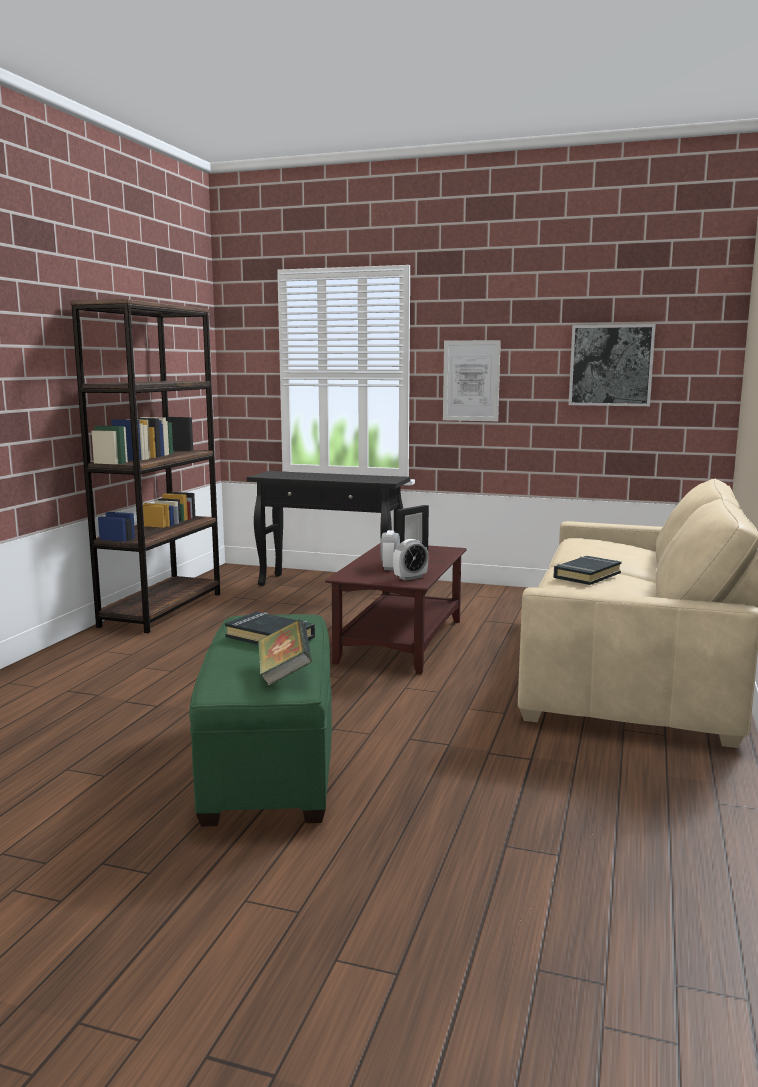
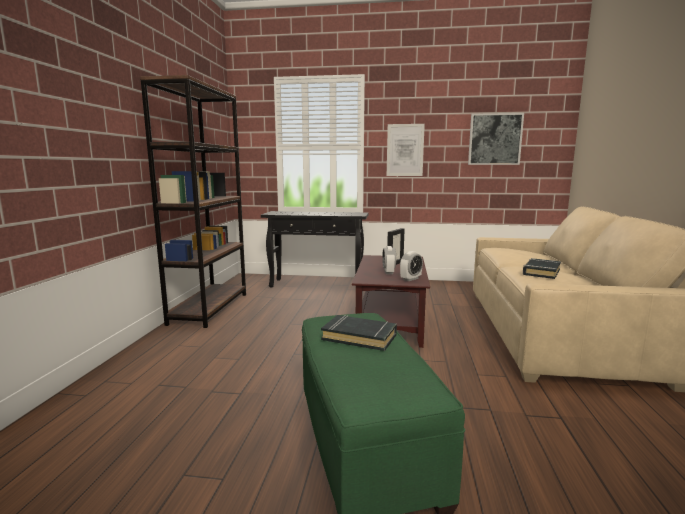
camera: 10 degrees left, 0 degrees up
(284, 673) = (406, 376): book -> none

